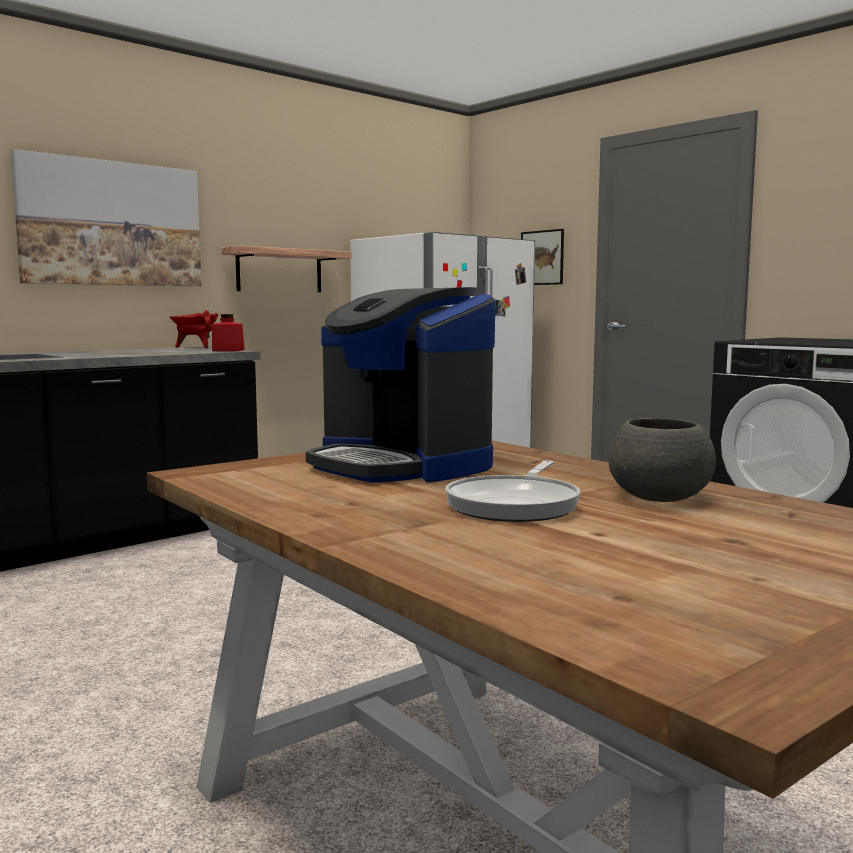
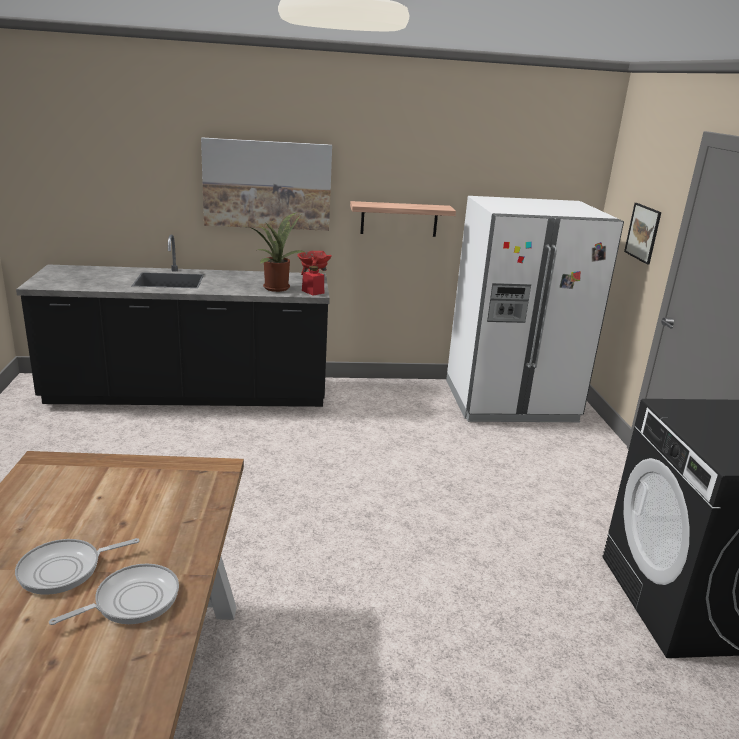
camera: 35 degrees right, 15 degrees up
(171, 351) = (275, 287): none -> potted plant
(401, 465) = (123, 494): coffee machine -> none
(658, 498) = (132, 600): grey bowl -> frying pan

